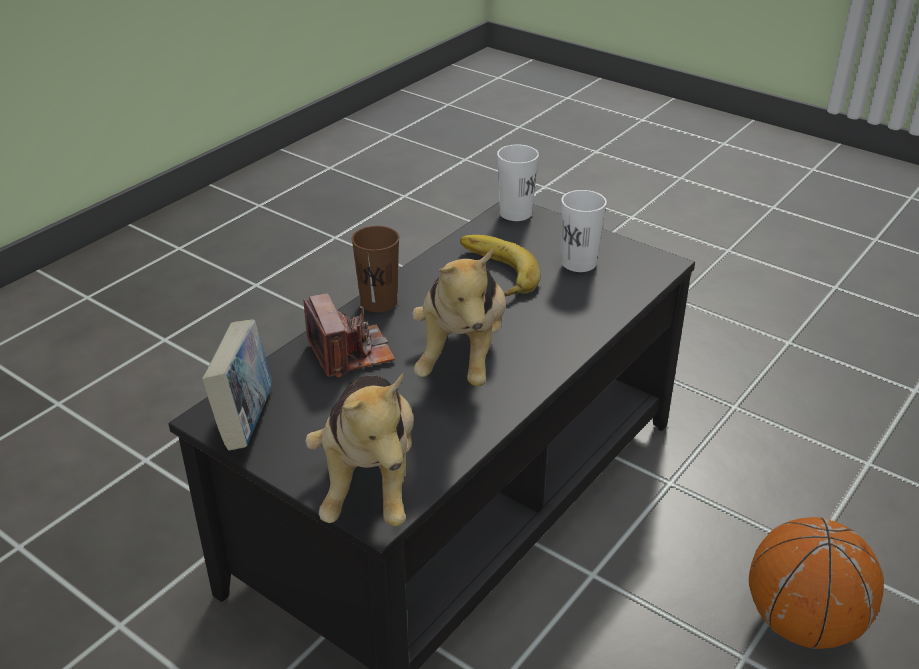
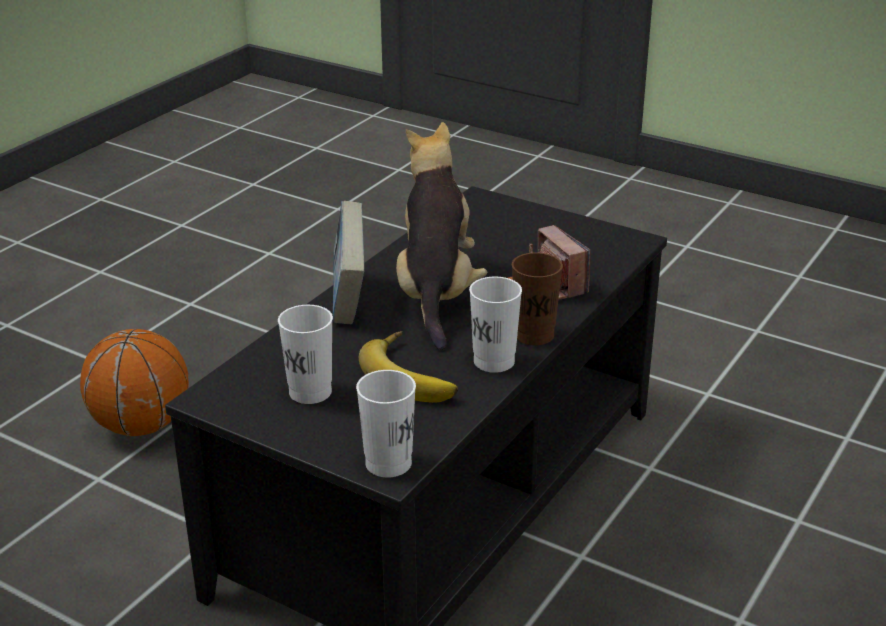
camera: 175 degrees right, 5 degrees down
(246, 420) = (605, 239): book -> book (349, 300)
(369, 481) = (491, 213): plush toy -> none
(422, 280) = (494, 361): none -> white cup

